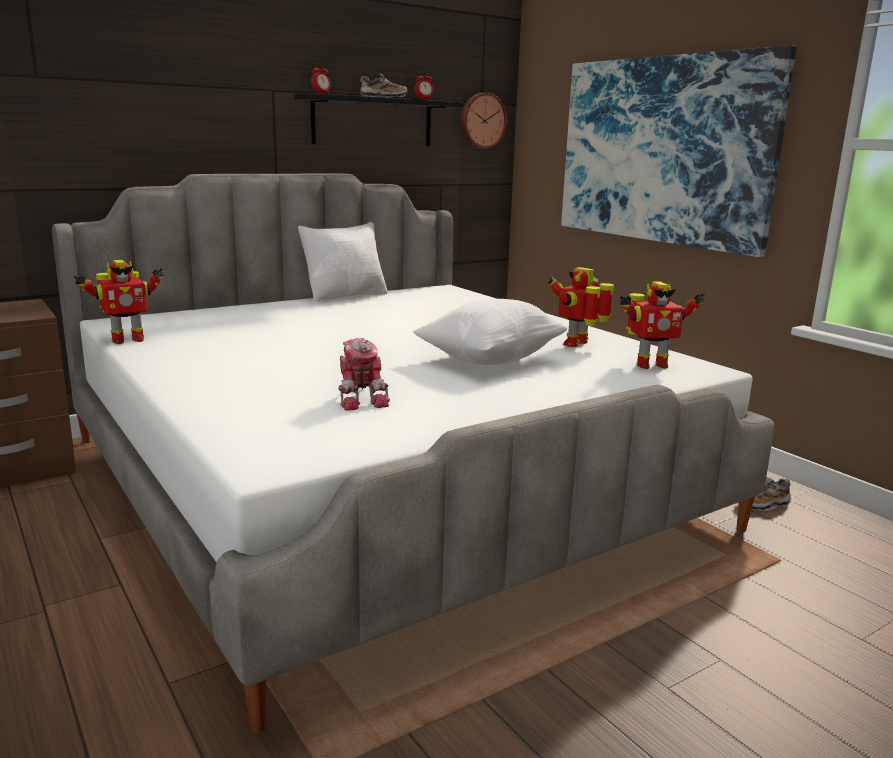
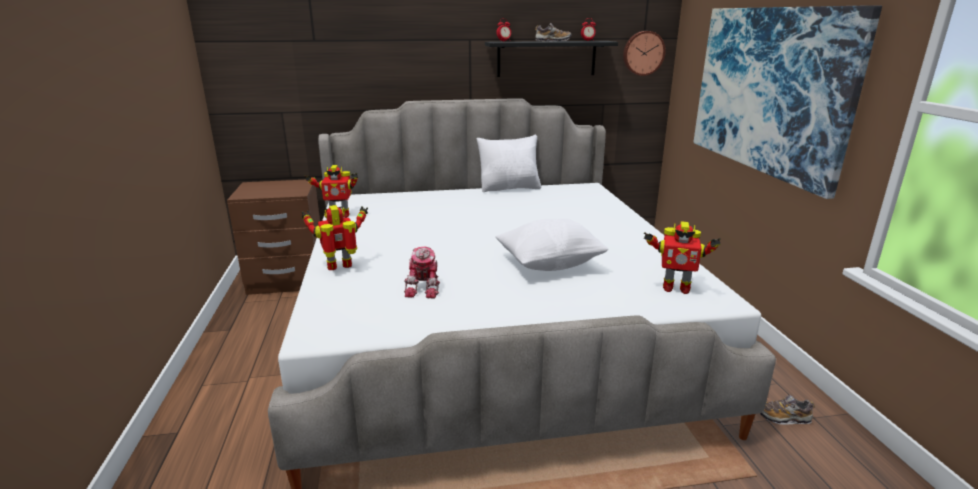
camera: 25 degrees right, 5 degrees up
(578, 344) = (637, 257): toy robot -> toy robot (341, 267)

